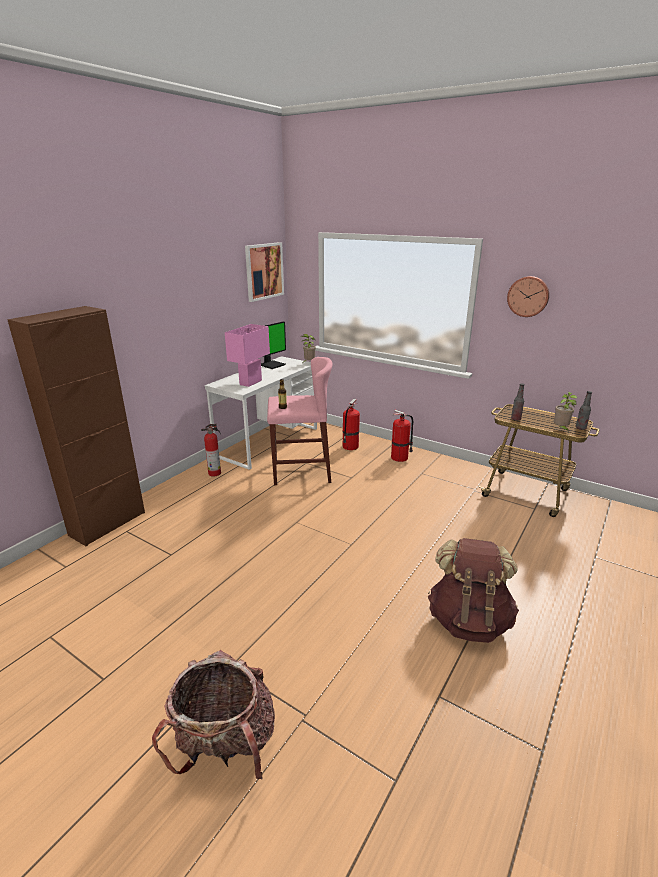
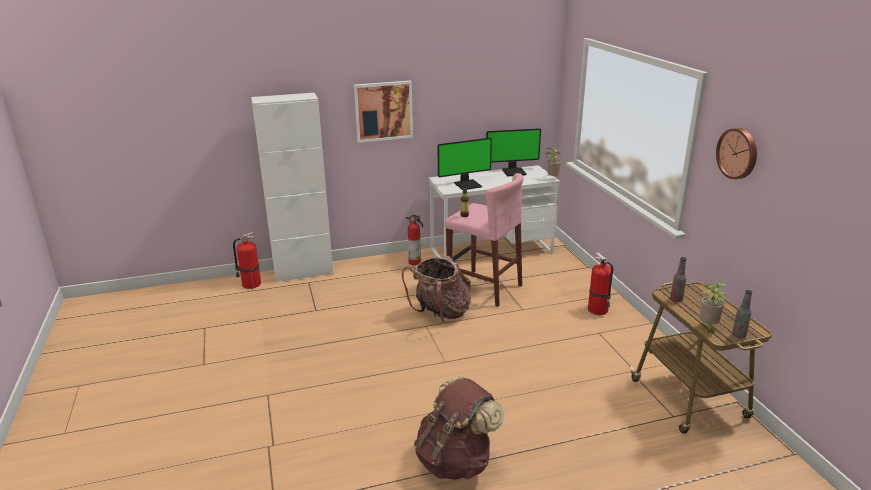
camera: 40 degrees right, 0 degrees up
(107, 524) = (303, 272): brown cabinet -> white cabinet
(226, 745) = (218, 432): backpack -> backpack (441, 313)
(250, 382) = (467, 184): pink table lamp -> monitor
(264, 271) = (524, 73): picture -> picture (383, 111)
(350, 446) = (562, 281): fire extinguisher -> fire extinguisher (250, 284)

